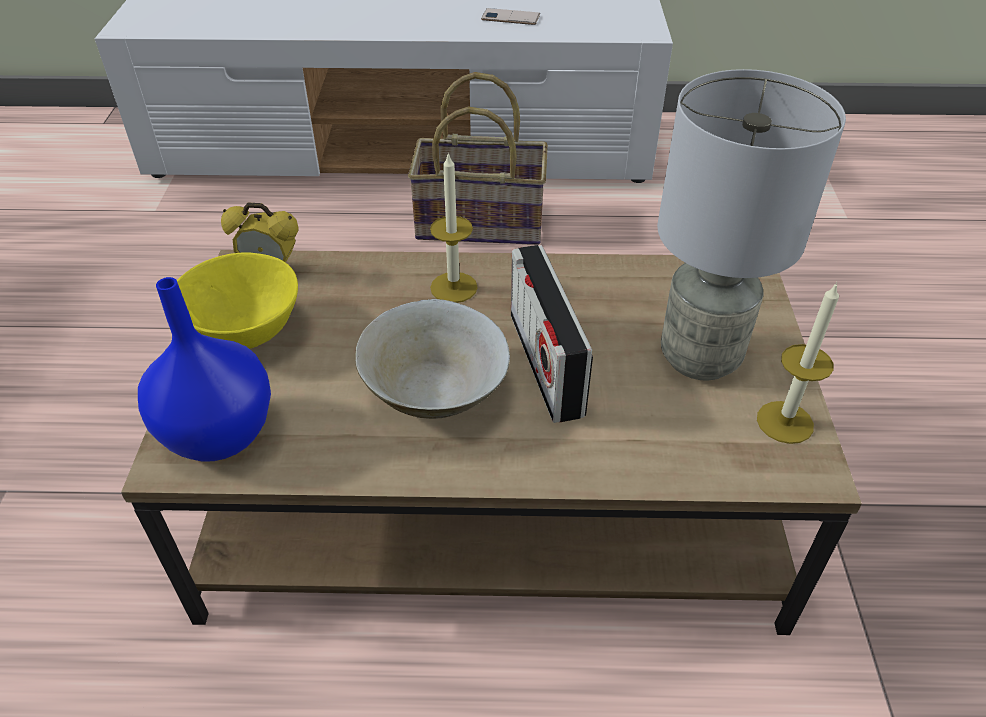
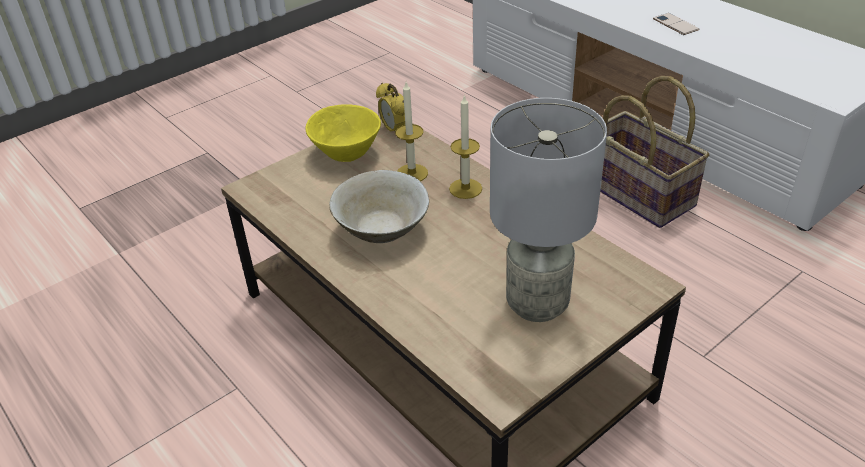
camera: 50 degrees right, 5 degrees down
(217, 434) = (278, 188): blue vase -> none
(510, 17) = (741, 48): phone -> phone (675, 24)
(545, 364) = (451, 252): radio -> none
(785, 422) = (528, 366): candle -> candle (412, 173)

